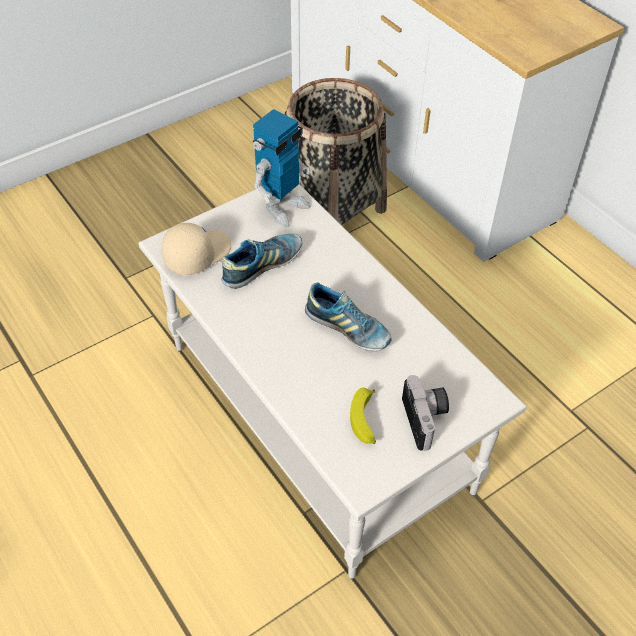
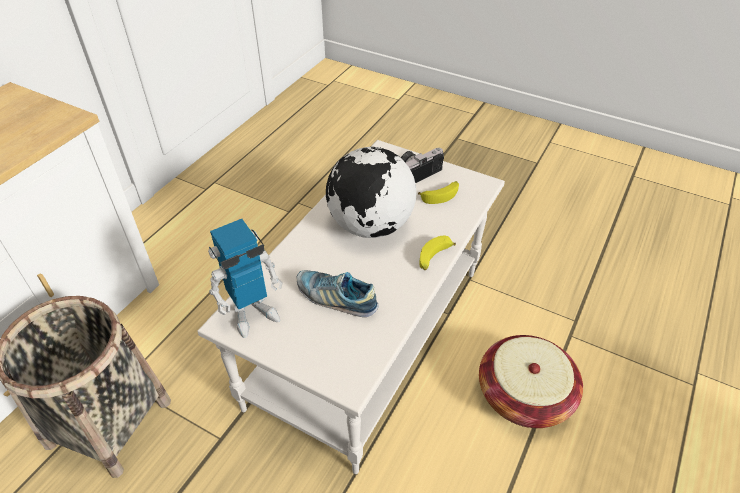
camera: 115 degrees left, 5 degrees down
(153, 528) = (524, 395): none -> basket
(197, 254) = (348, 352): beige cap -> none
(263, 364) = (434, 258): none -> banana
(282, 208) = (252, 314): toy robot -> toy robot turned 135 degrees clockwise
(348, 329) = (370, 226): shoe -> globe

